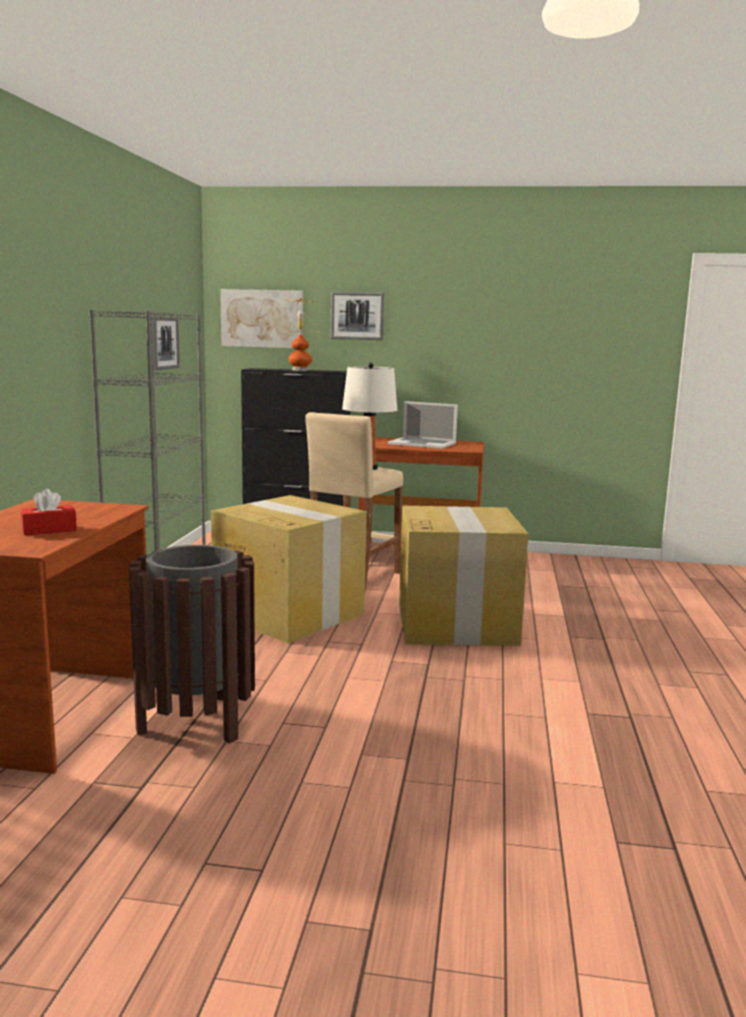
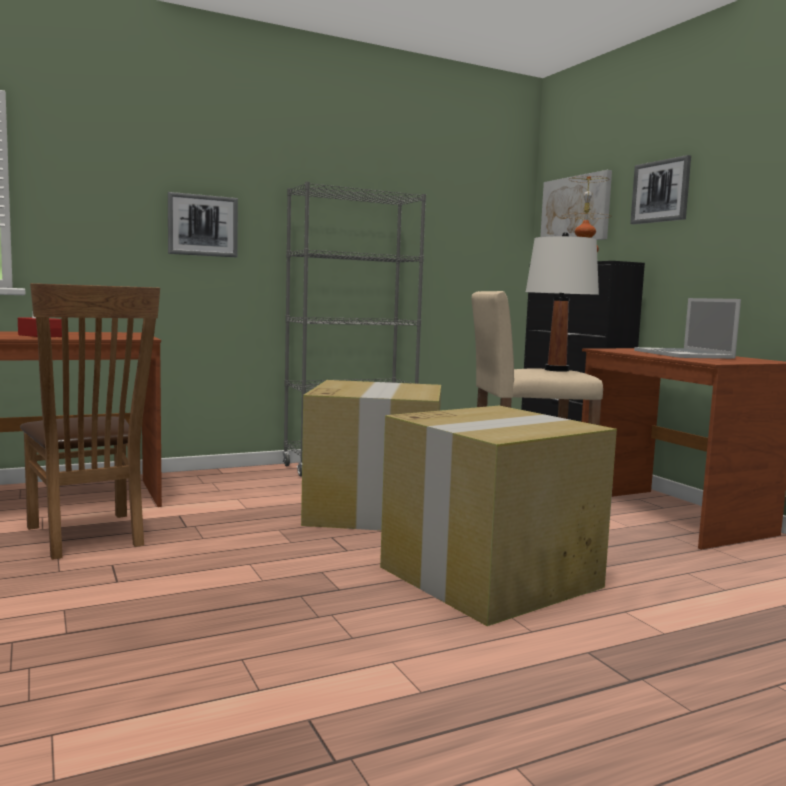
camera: 55 degrees right, 5 degrees down
(163, 343) = (436, 233): picture -> picture (202, 225)
(196, 721) = (89, 537): brown trash can -> brown chair

